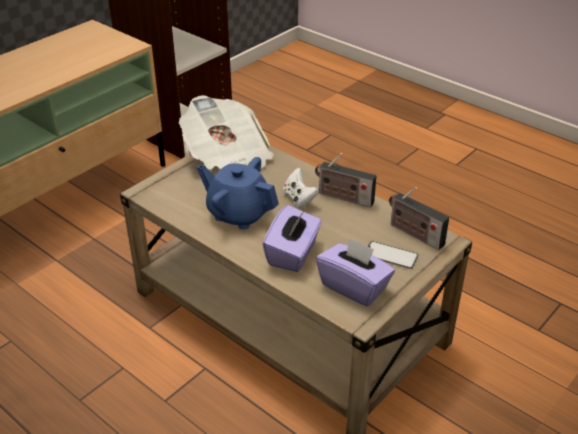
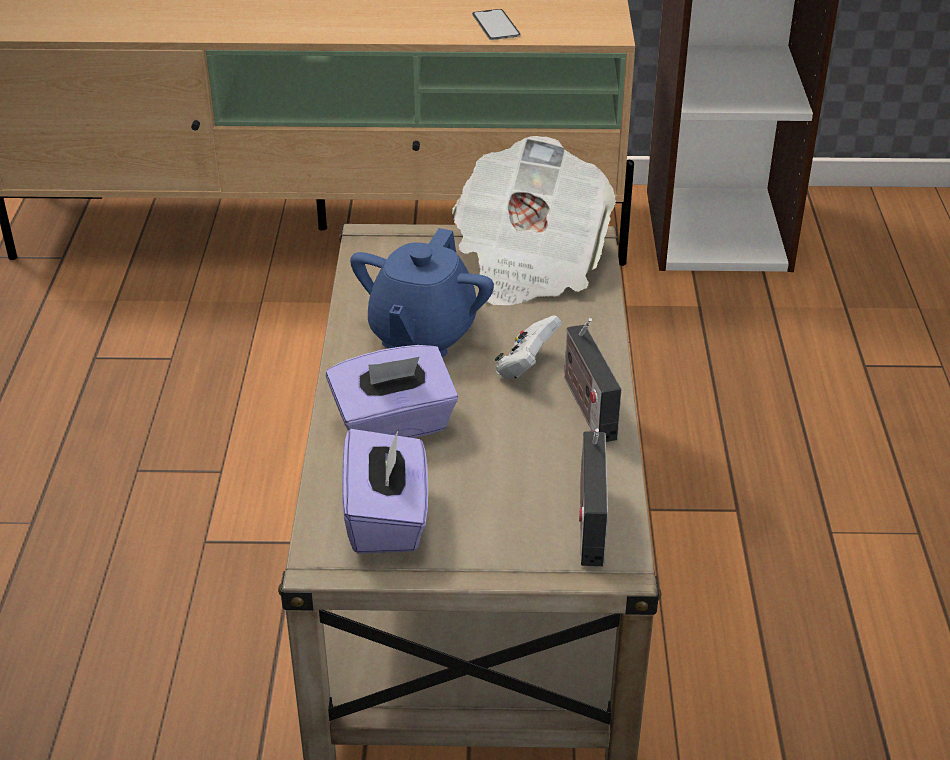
camera: 50 degrees right, 0 degrees up
(239, 214) = (422, 334): blue teapot -> blue teapot turned 150 degrees counterclockwise
(390, 255) = (504, 520): phone -> phone (496, 25)

